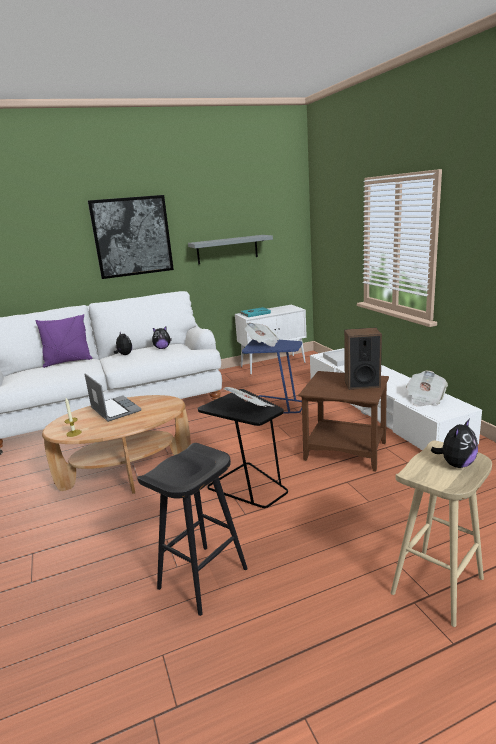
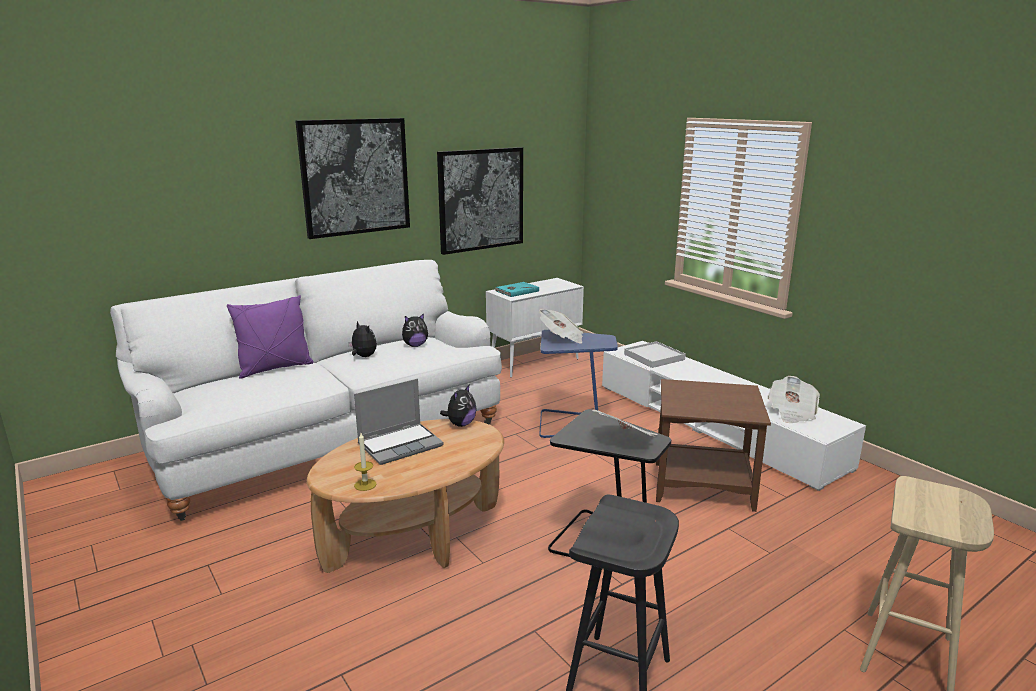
camera: 15 degrees left, 0 degrees up
(114, 409) = (401, 444): laptop -> laptop turned 105 degrees clockwise
(227, 249) = (481, 199): grey shelf -> picture
(362, 384) = (732, 397): speaker -> none
(456, 464) = (947, 506): plush toy -> plush toy (460, 424)

